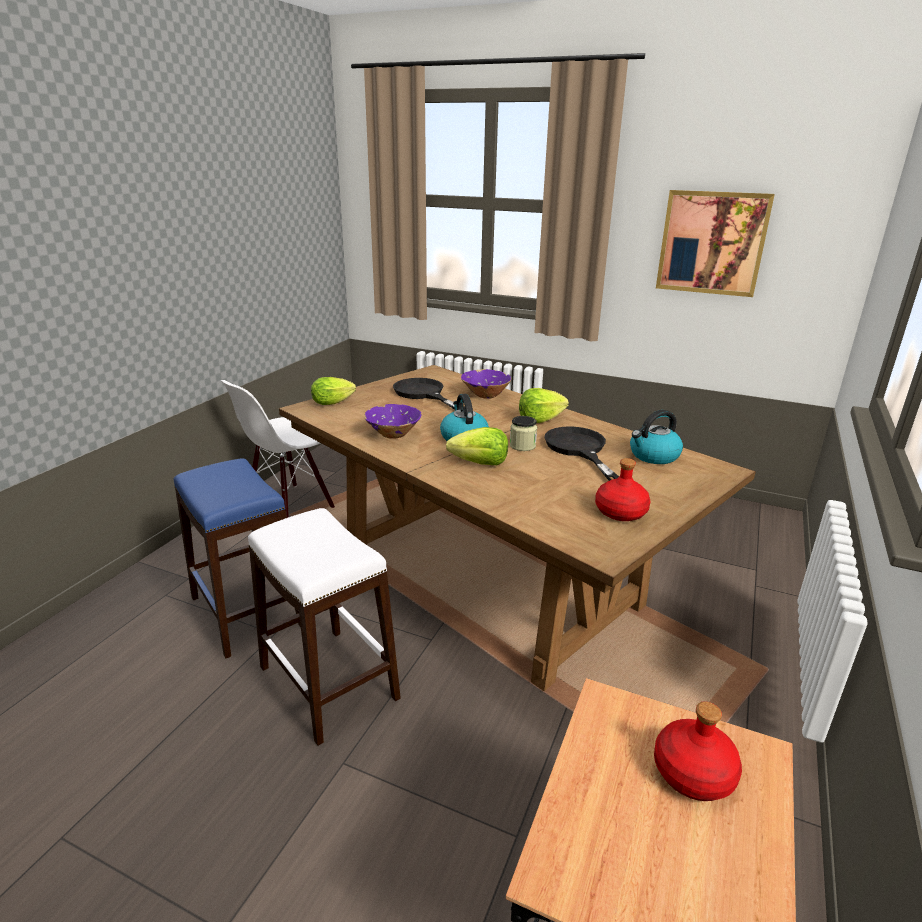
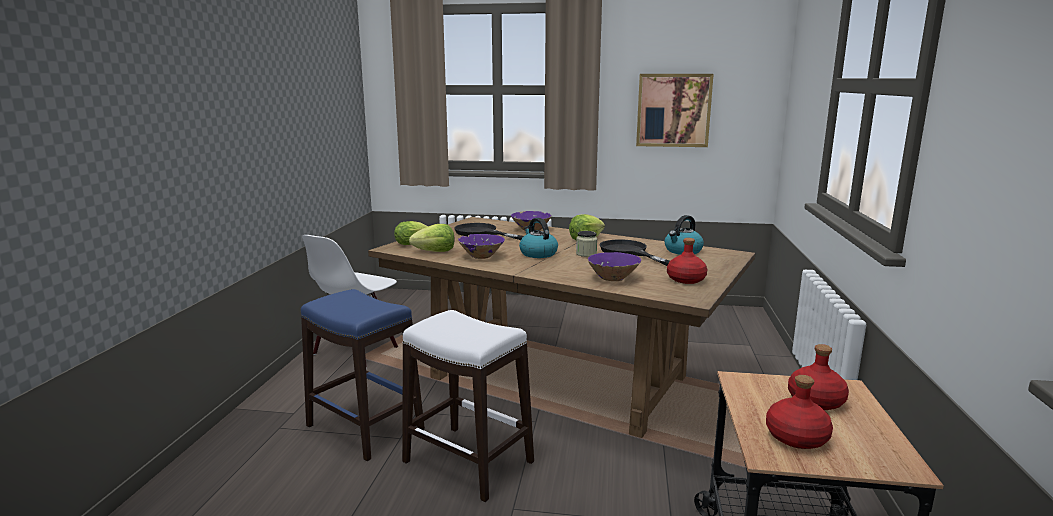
camera: 15 degrees left, 10 degrees down
(480, 463) = (564, 265): lettuce -> lettuce (435, 252)
(525, 496) = (613, 278): none -> purple bowl
(617, 845) = (796, 437): none -> red bottle

